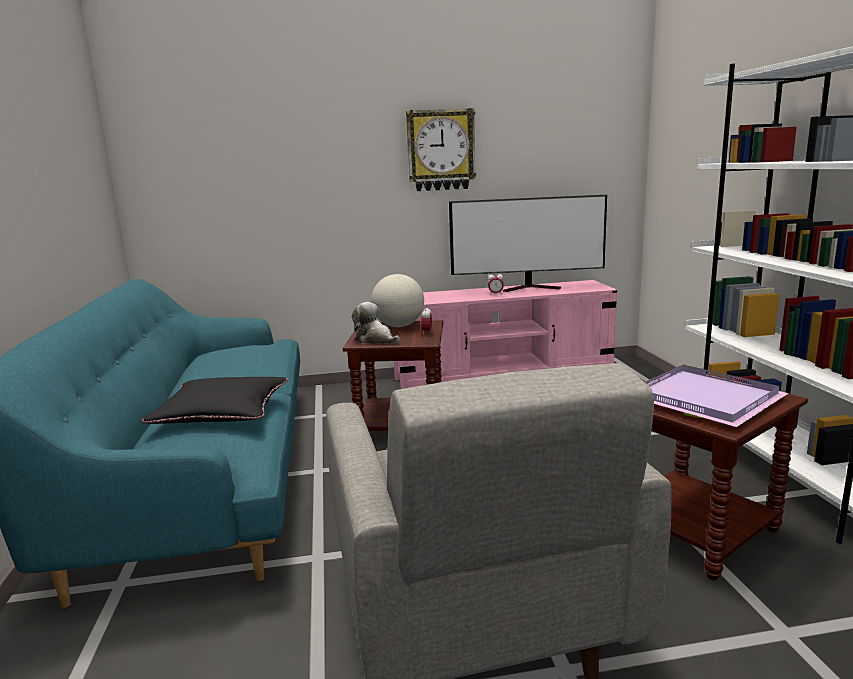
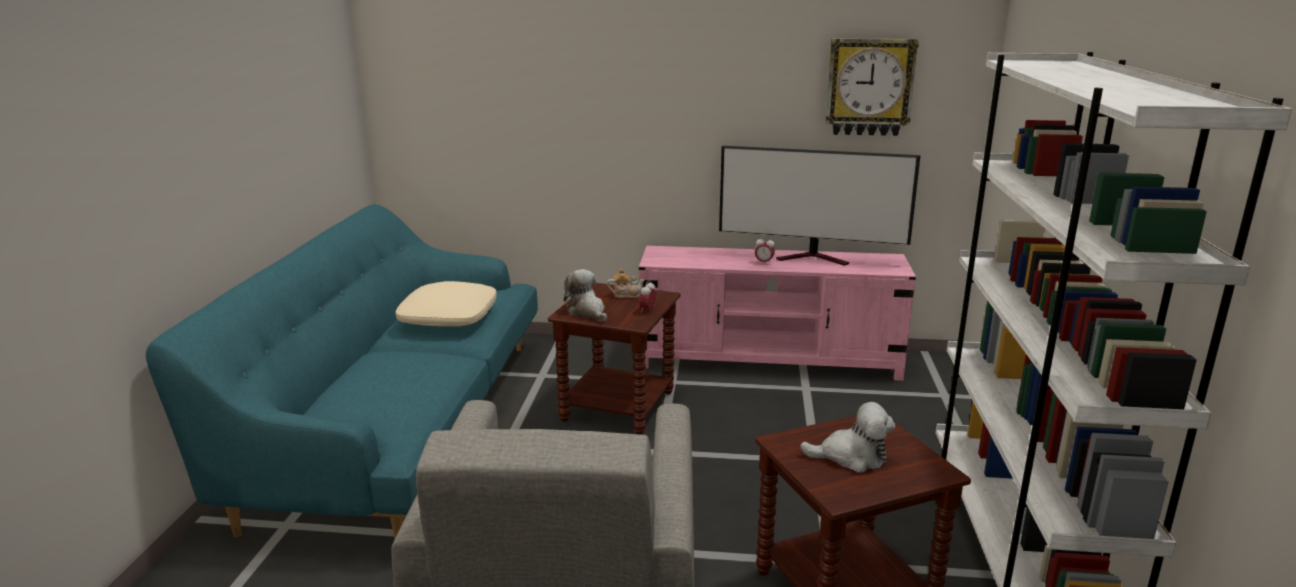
camera: 15 degrees right, 5 degrees up
(222, 411) = (403, 375): black pillow -> none
(236, 365) = (448, 316): none -> beige pillow
(398, 326) = (626, 295): globe -> teapot
(440, 150) = (719, 83): wall clock -> wall clock (869, 87)
(700, 399) = (851, 457): purple tray -> plush toy

